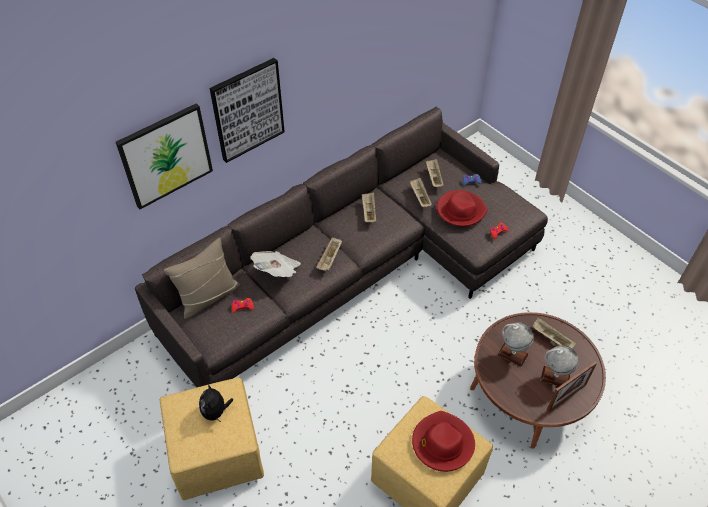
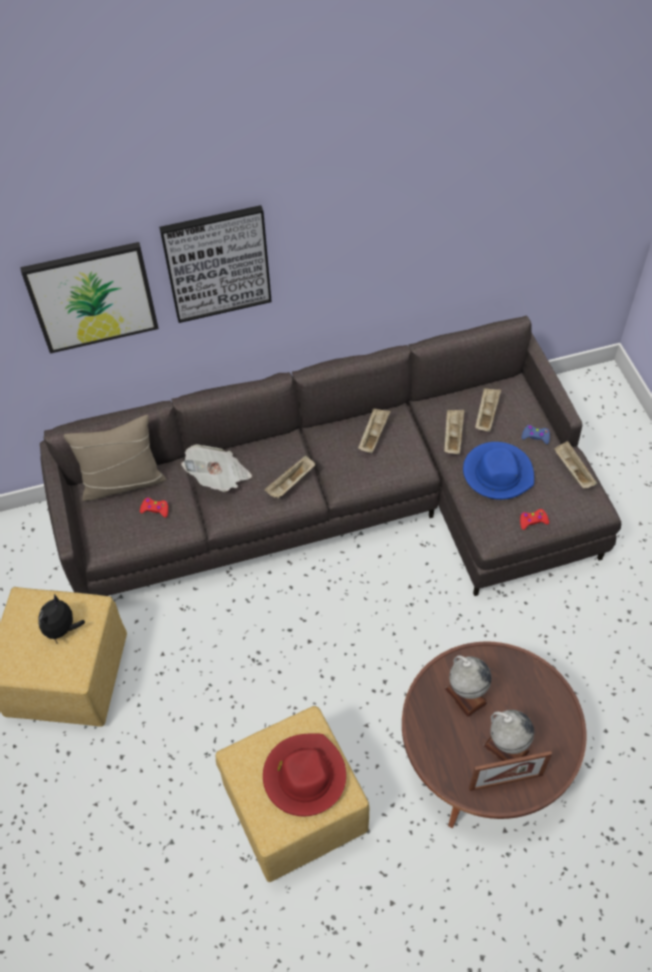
camera: 25 degrees right, 5 degrees up
(460, 210) = (497, 473): red hat -> blue hat
(551, 338) = (530, 694): beige tray -> beige tray (572, 470)

